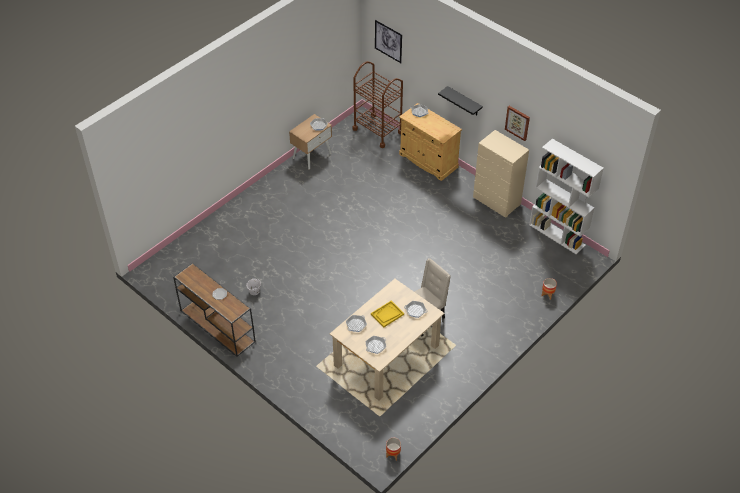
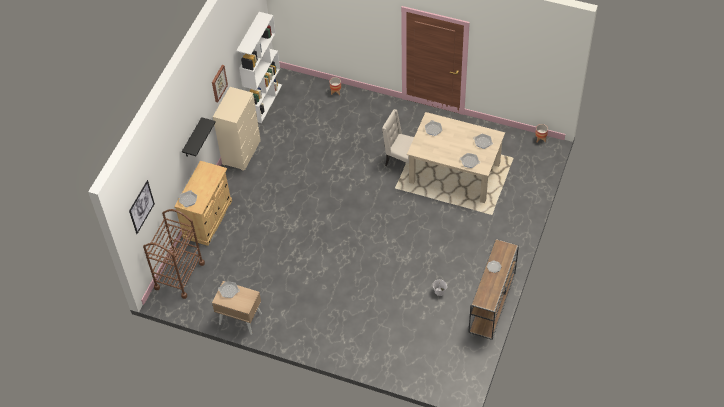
camera: 110 degrees left, 5 degrees up
(387, 314) = (447, 145): yellow tray -> none

